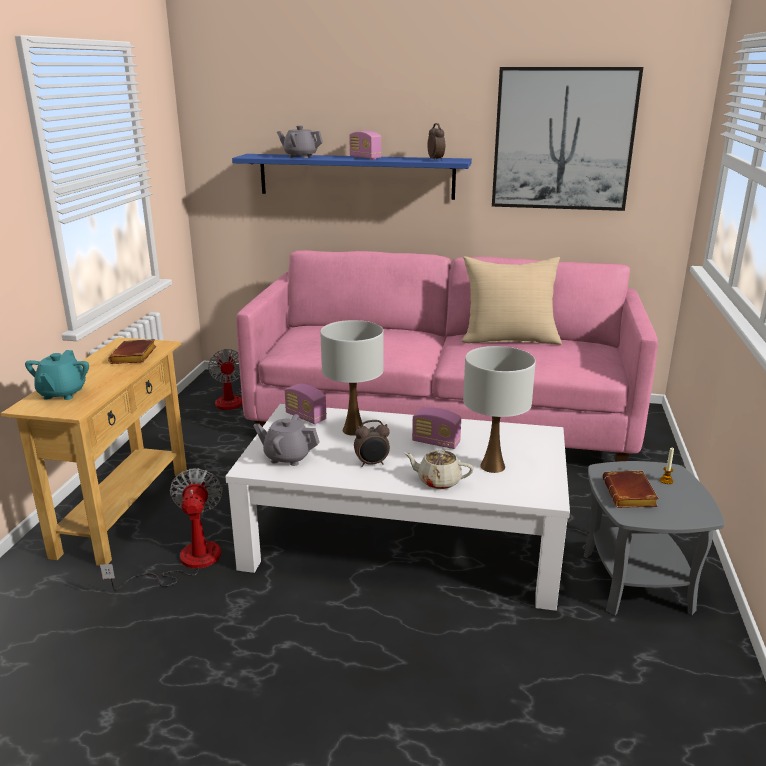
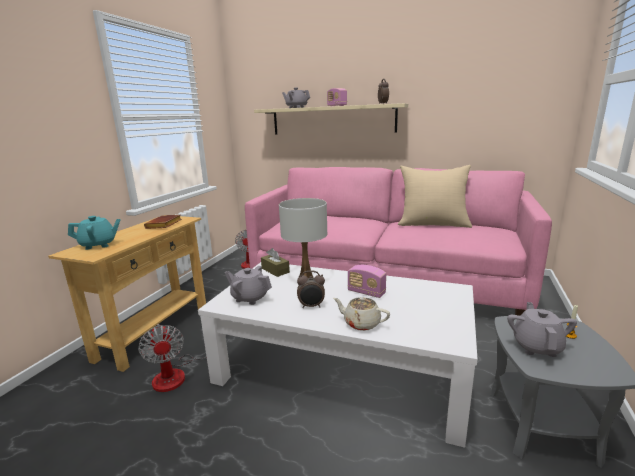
camera: 10 degrees right, 5 degrees down
(62, 393) = (98, 245): turquoise teapot -> turquoise teapot turned 120 degrees counterclockwise
(186, 562) = (178, 373): fan -> fan turned 150 degrees clockwise
(305, 417) = (275, 270): radio -> brown tissue box
(356, 176) = (332, 120): blue shelf -> beige shelf
(492, 466) = (409, 313): white table lamp -> none
(563, 139) = (473, 86): picture -> none
(631, 495) = (536, 347): brown book -> grey teapot

